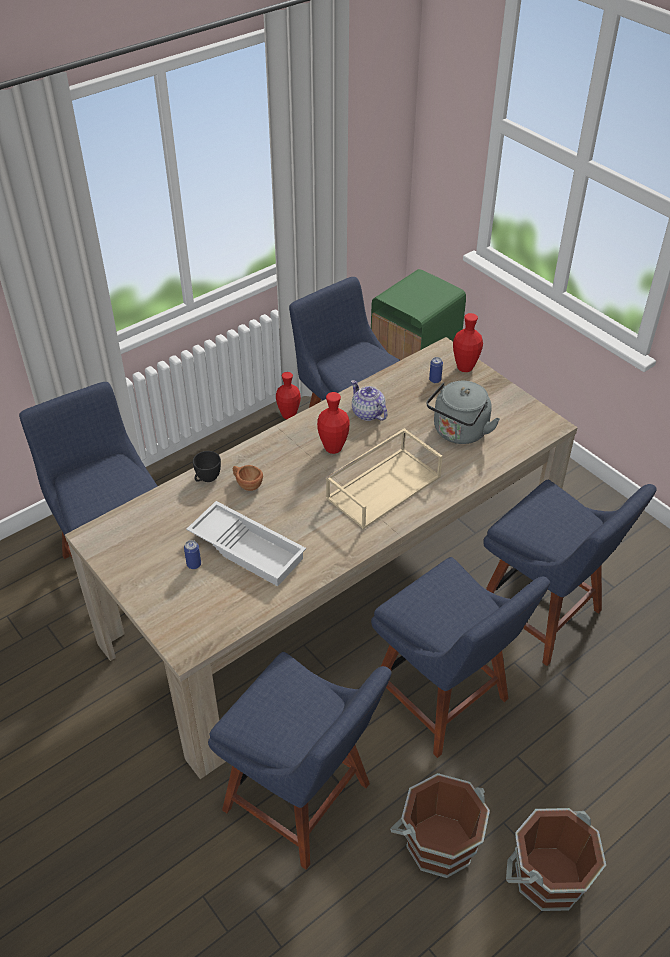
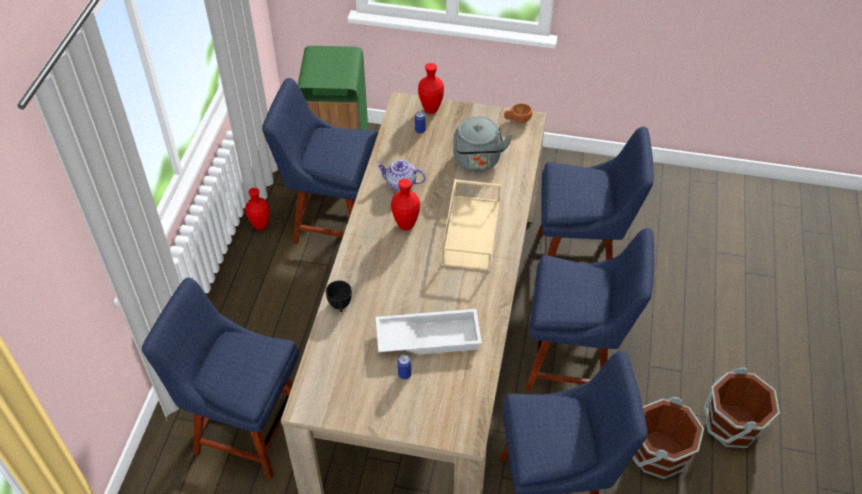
camera: 40 degrees left, 5 degrees up
(247, 484) = (375, 291): brown cup -> brown cup (517, 120)

